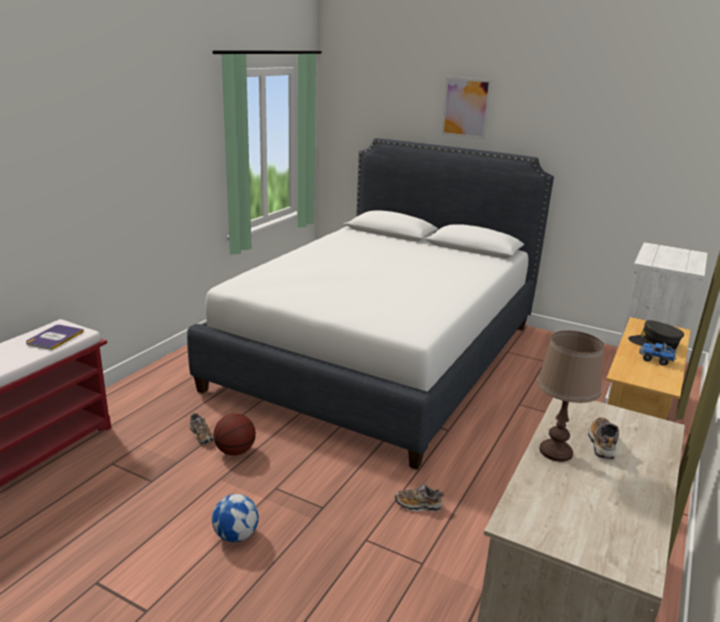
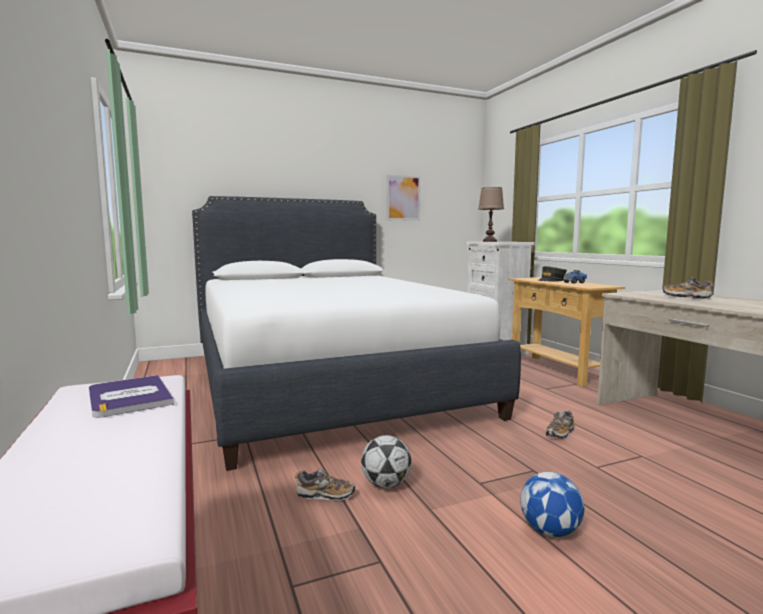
camera: 50 degrees left, 15 degrees down
(235, 451) = (386, 484): basketball -> football
(466, 108) = (294, 166): picture -> picture (403, 198)
(555, 452) = (695, 302): brown table lamp -> brown table lamp (489, 241)

